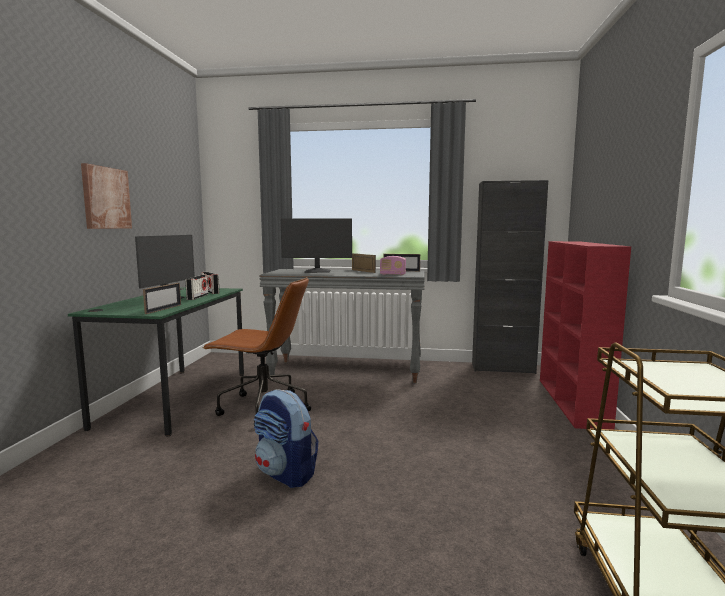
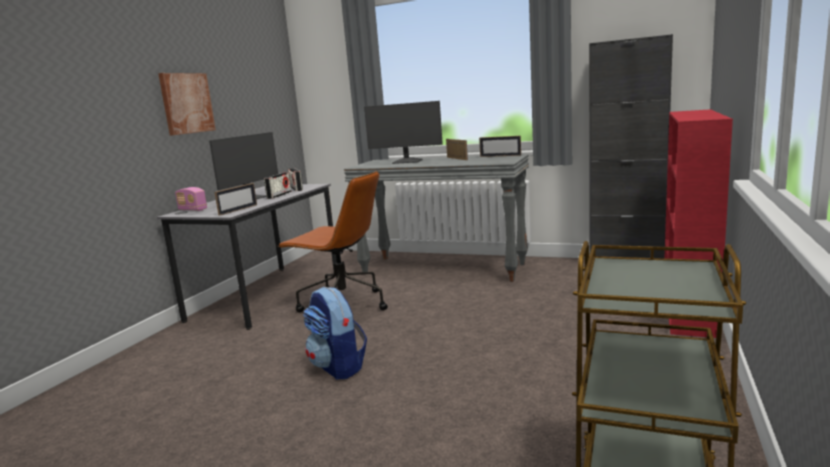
camera: 15 degrees right, 5 degrees up
(176, 398) = (267, 295): green desk -> grey desk
(392, 274) = (482, 162): radio -> radio (192, 210)

